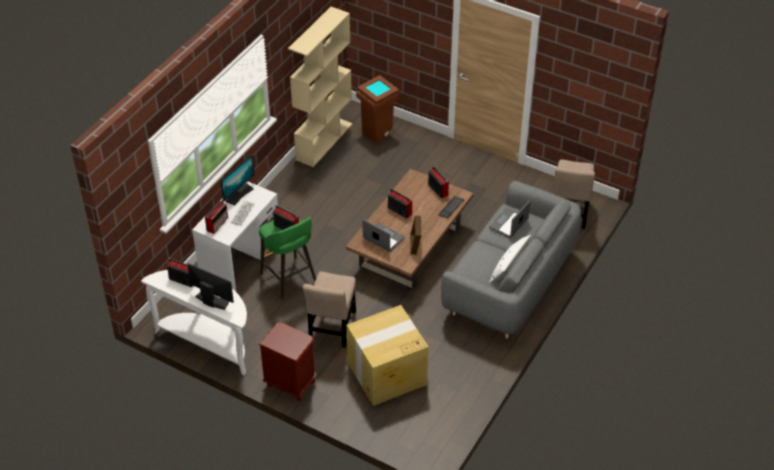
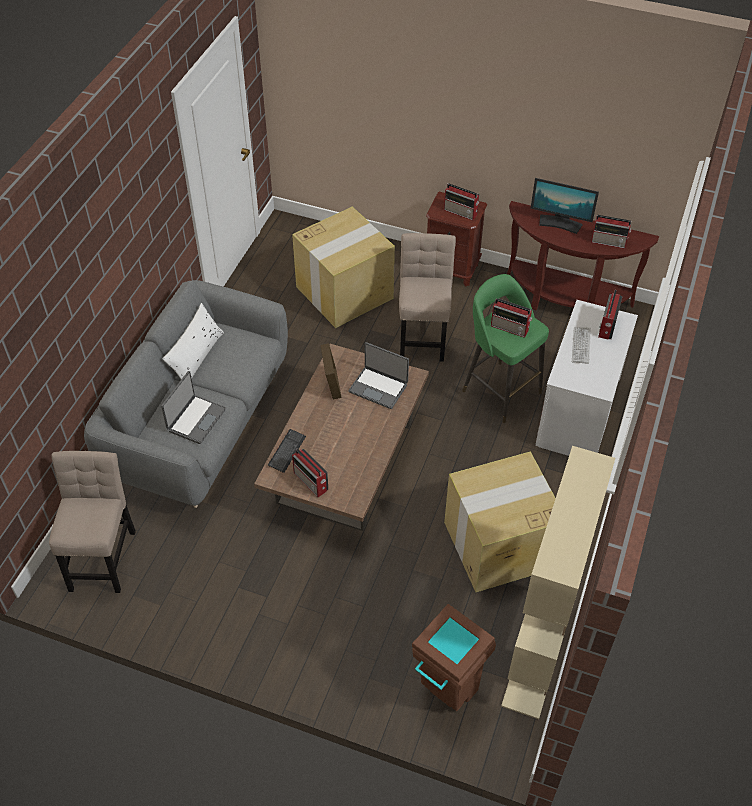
camera: 170 degrees right, 5 degrees up
(208, 343) = (565, 300): white console table -> brown console table
(238, 194) = (601, 374): monitor -> none
(327, 190) = (497, 545): none -> cardboard box
(399, 210) = (365, 436): radio -> radio (461, 212)

